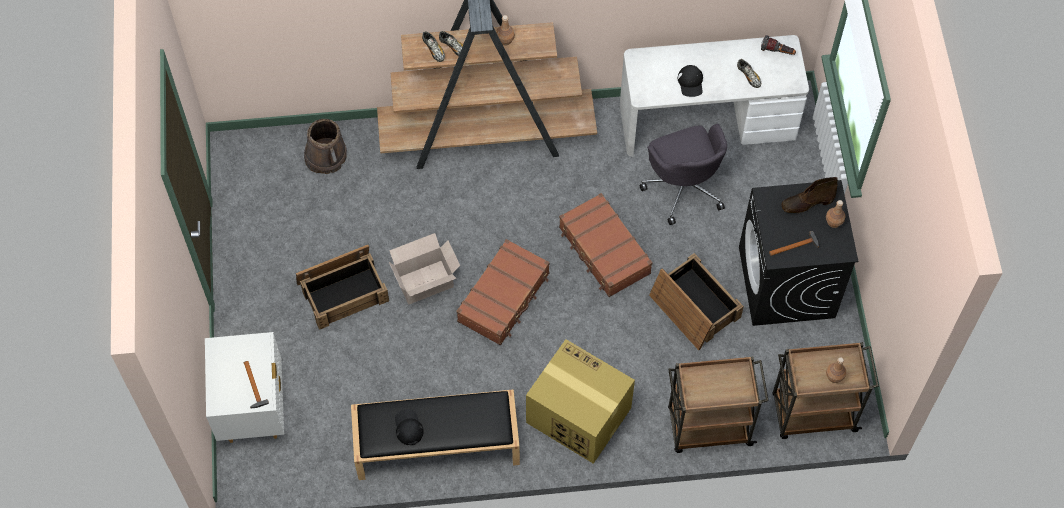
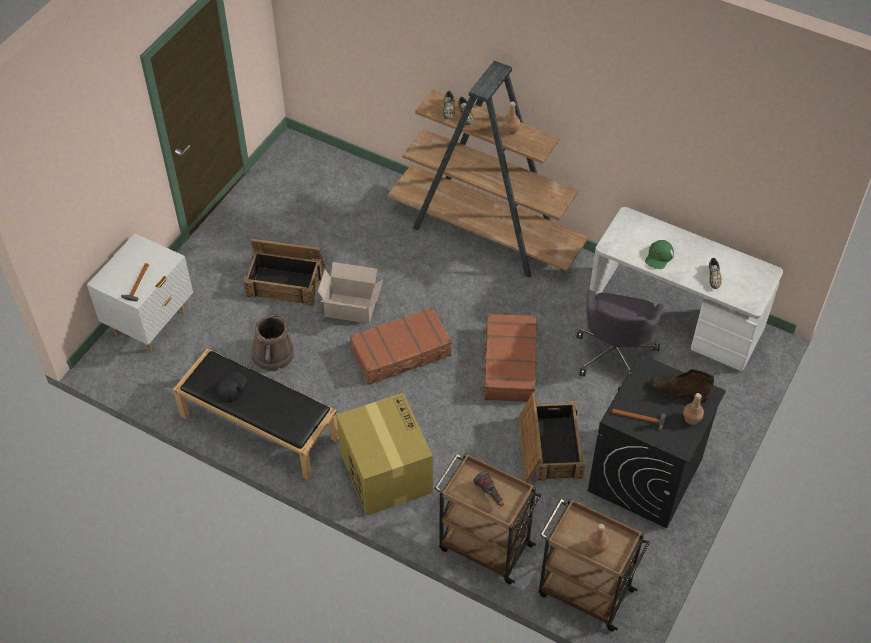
camera: 35 degrees right, 10 degrees down
(326, 156) = (353, 185): brown bucket -> brown bucket (273, 355)
(690, 83) = (659, 257): black cap -> green cap
(777, 51) = (755, 272): flashlight -> flashlight (490, 494)

